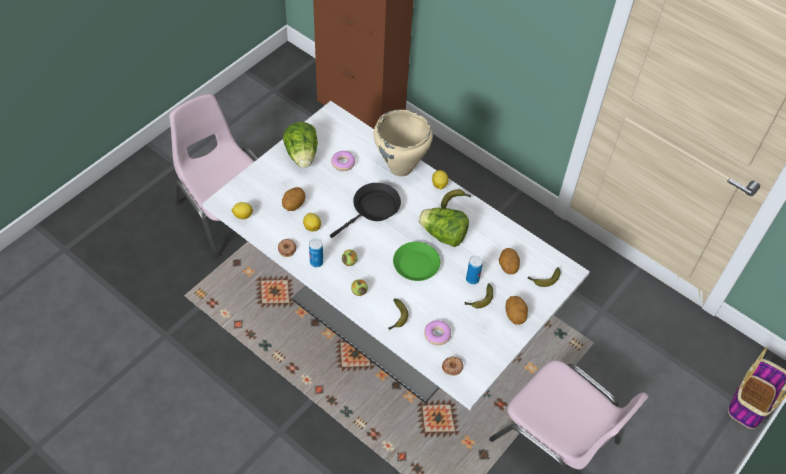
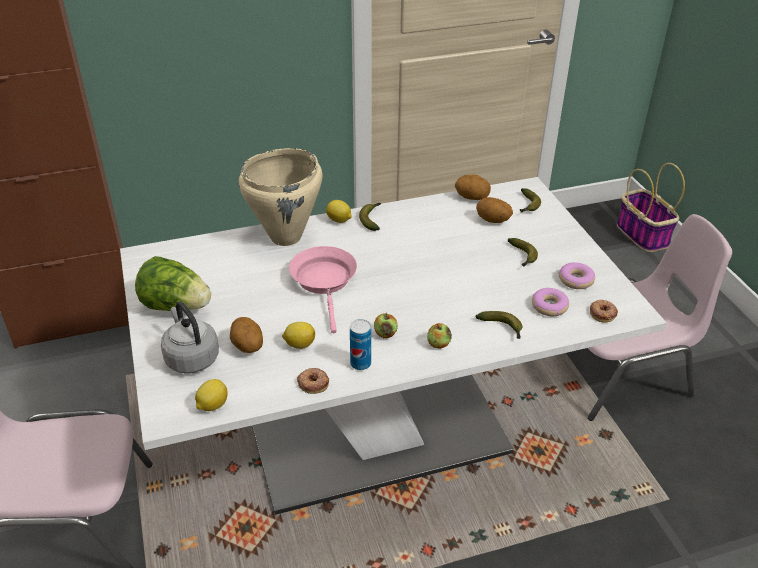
camera: 55 degrees left, 15 degrees down
(269, 186) = (191, 357): none -> grey kettle
(343, 163) = (229, 277): donut -> donut (576, 280)
(373, 210) = (325, 282): black frying pan -> pink frying pan
(416, 265) = (436, 282): green plate -> none
(443, 235) = (412, 245): lettuce -> none
(472, 279) = (490, 250): can -> none
(515, 315) = (560, 241): potato -> potato (472, 197)

